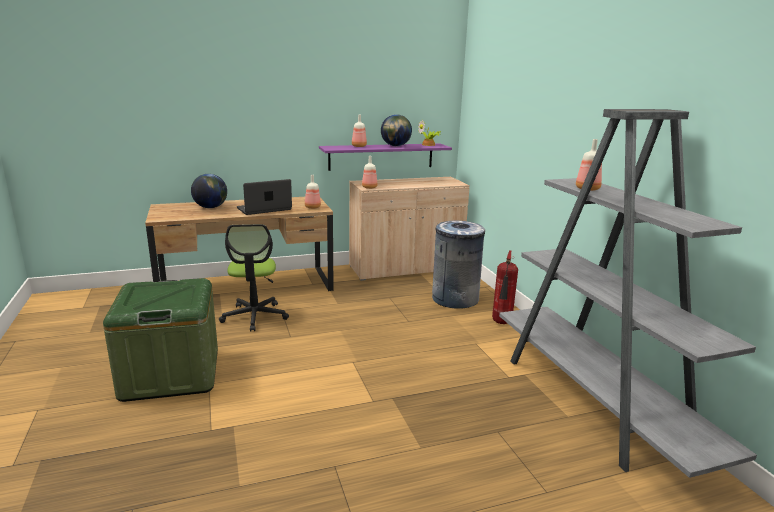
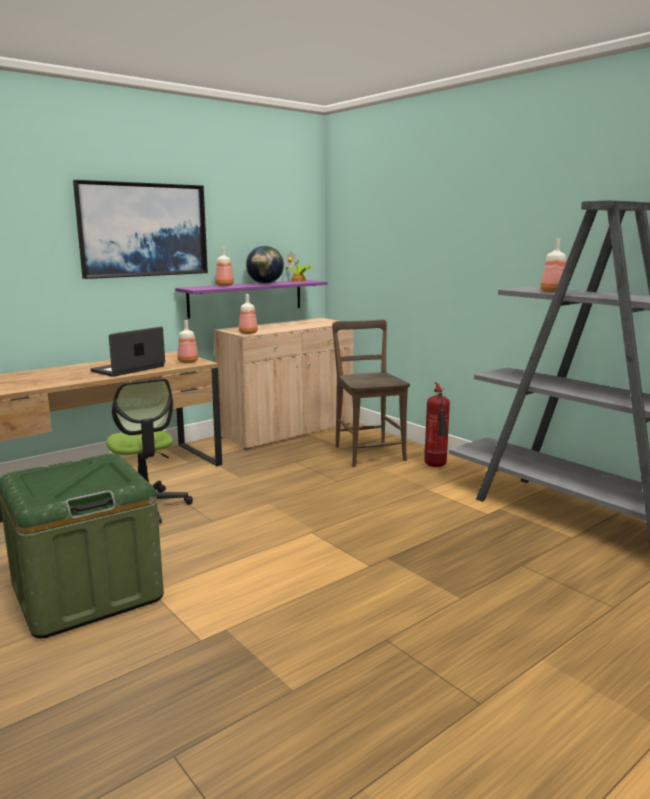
camera: 20 degrees left, 5 degrees down
(210, 207) = (52, 374): globe -> none
(294, 99) = (143, 230): none -> picture
(454, 299) = (368, 452): grey trash can -> brown chair

